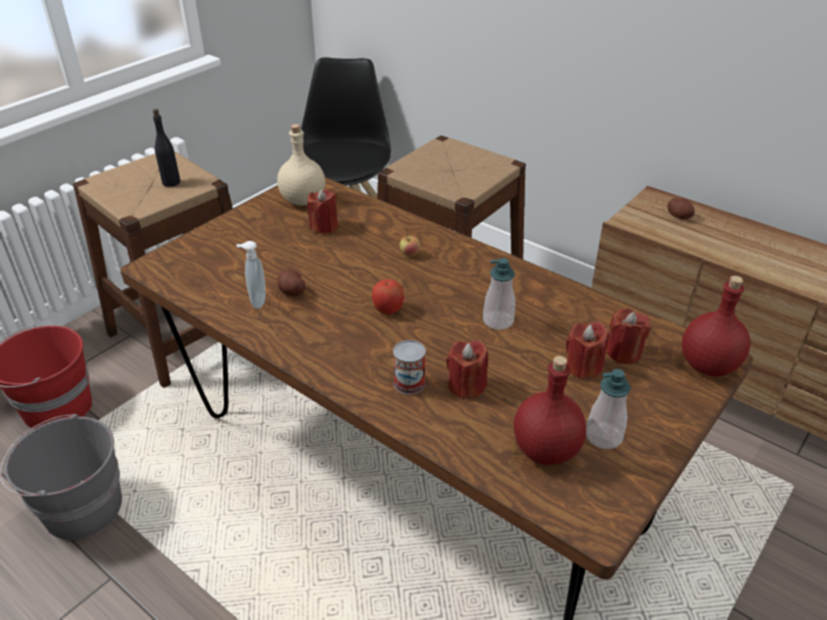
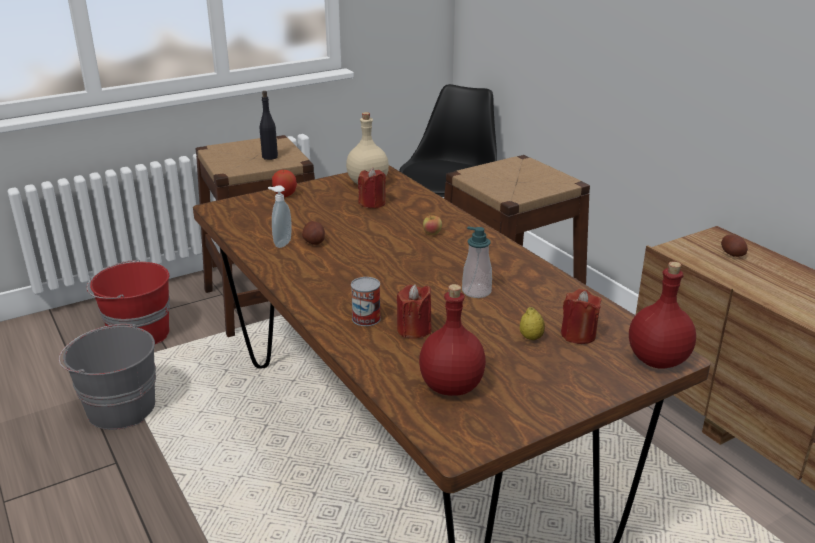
camera: 20 degrees right, 10 degrees down
(388, 309) = (385, 267): apple -> apple (285, 194)
(583, 367) = (531, 338): red candle -> lemon
(603, 436) = (512, 389): soap dispenser -> none

